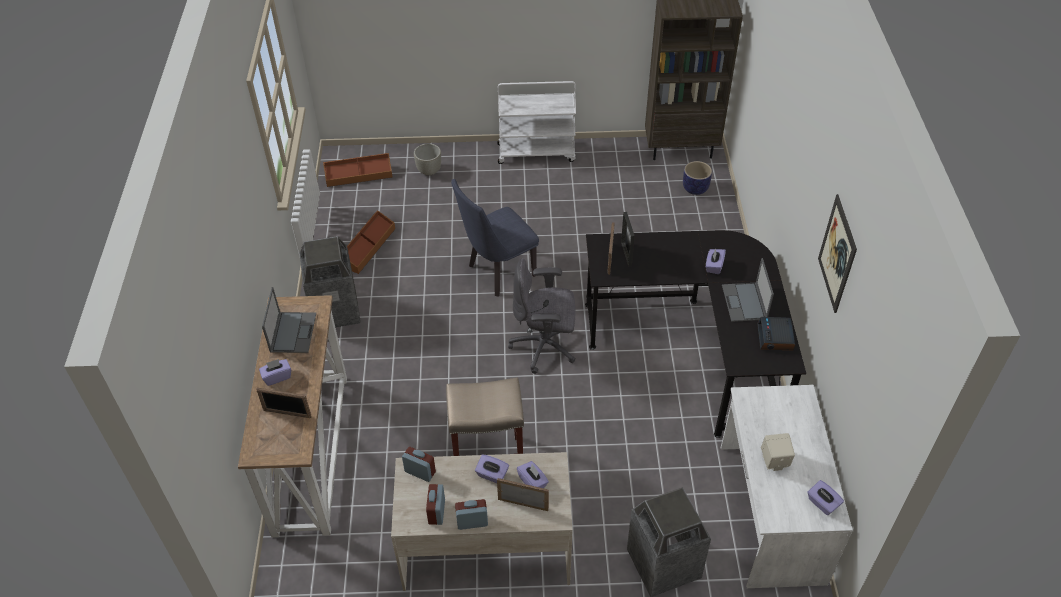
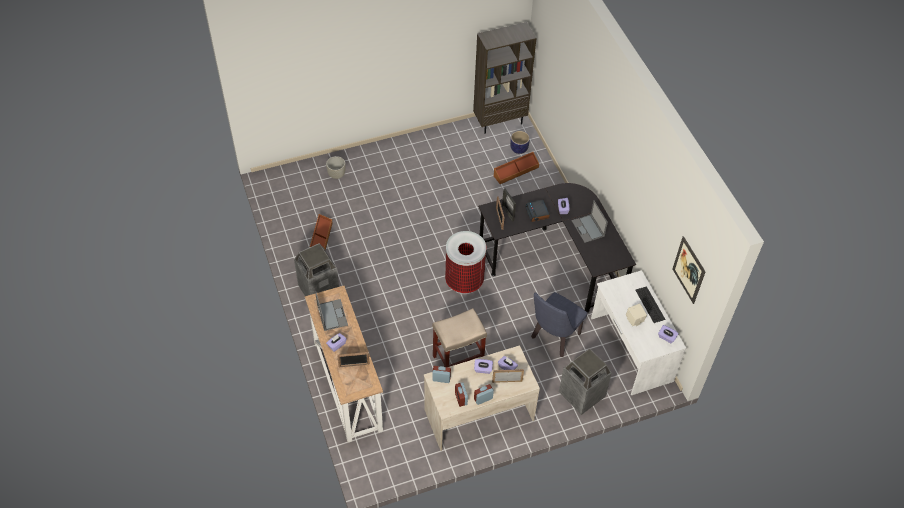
camera: 20 degrees left, 5 degrees up
(359, 175) = (289, 189): brown storage box -> brown storage box (515, 171)
(497, 273) = (414, 239): blue chair -> blue chair (553, 338)
(536, 152) = (404, 144): white cart -> none
(545, 347) = (464, 281): grey office chair -> trash can
(775, 337) = (612, 246): alarm clock -> alarm clock (537, 213)
(811, 442) = (651, 304): none -> keyboard
(837, 254) = (646, 197): picture -> picture (688, 270)

